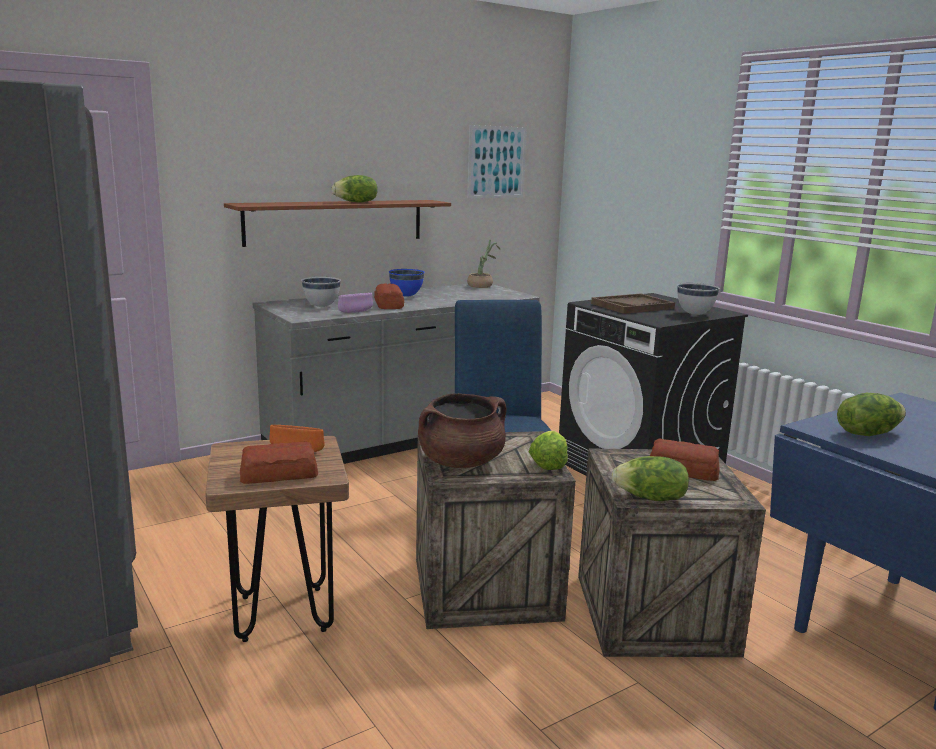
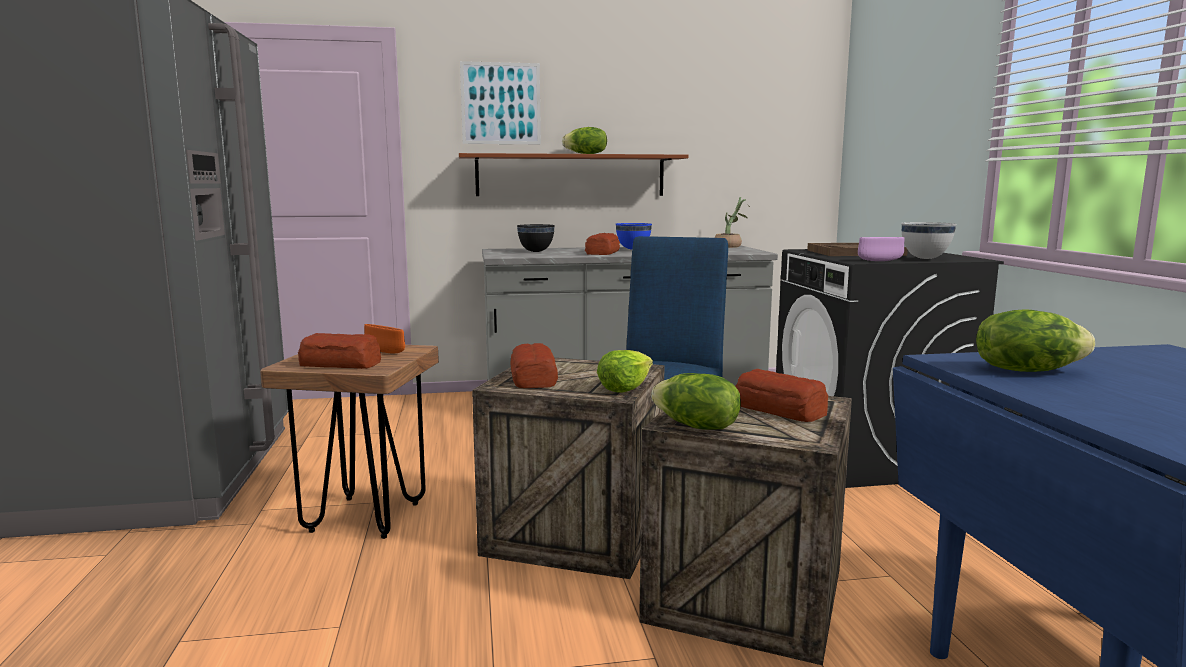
camera: 25 degrees right, 5 degrees down
(321, 306) = (536, 252): white bowl -> black bowl
(355, 312) = (558, 255): purple bowl -> purple bowl (880, 261)
(461, 462) = (534, 378): brown cooking pot -> bread
(496, 162) = (756, 117): picture -> picture (501, 103)

